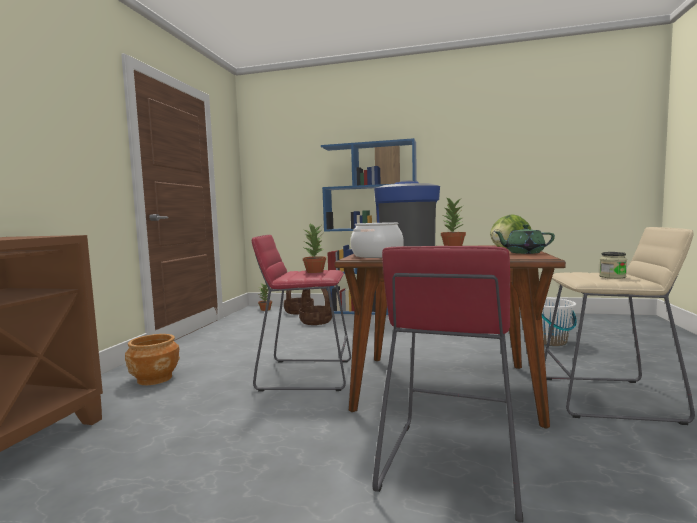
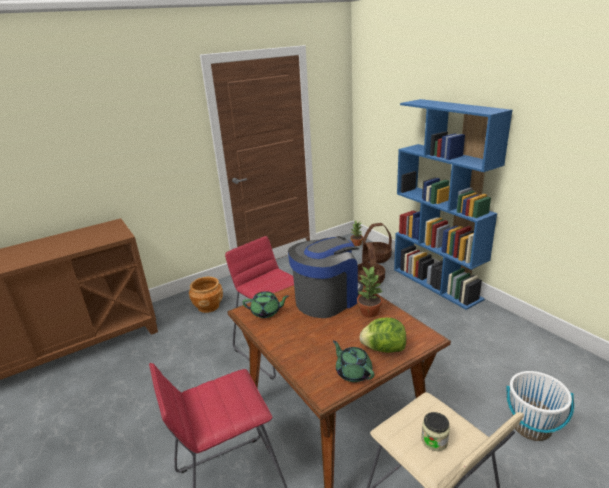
camera: 45 degrees right, 20 degrees up
(315, 271) = (282, 281): potted plant -> none
(377, 255) = (266, 312): cooking pot -> green teapot

